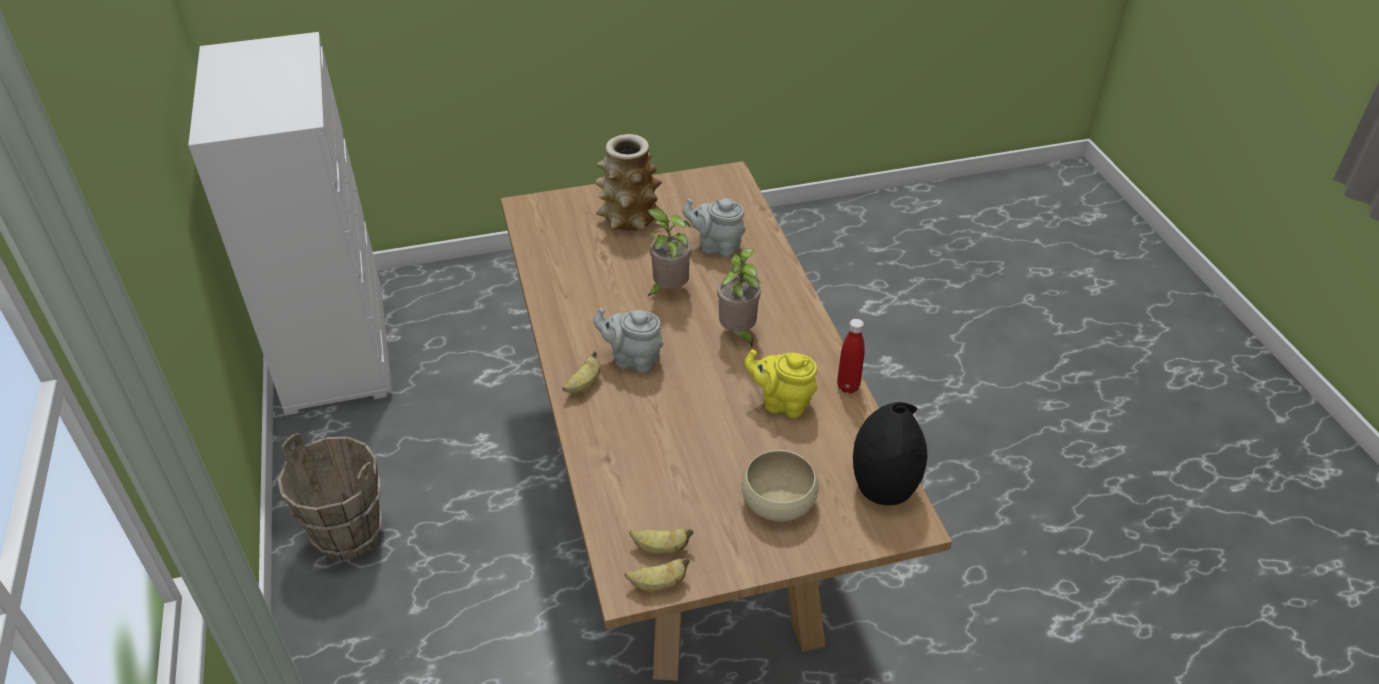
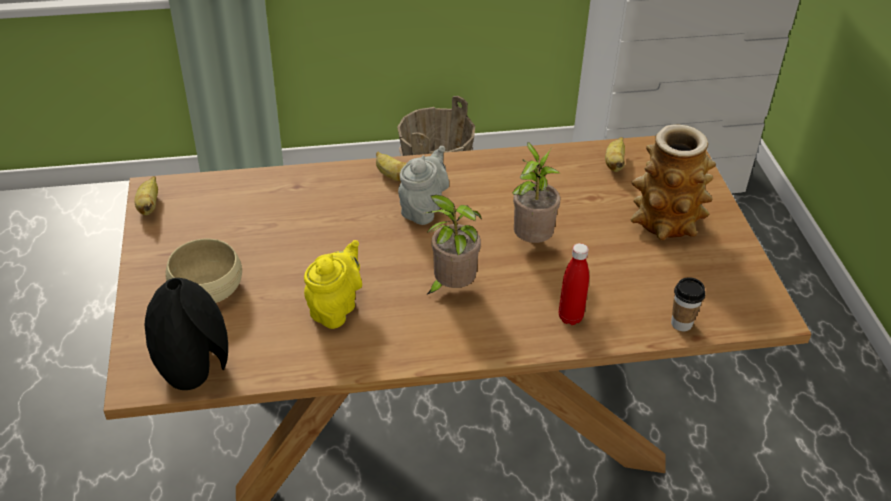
camera: 95 degrees right, 0 degrees up
(660, 548) = (184, 210): banana -> banana (614, 164)
(716, 246) = (611, 286): grey teapot -> none
(749, 214) = (681, 323): none -> cup
(848, 386) = (347, 366): red bottle -> red bottle (570, 317)

